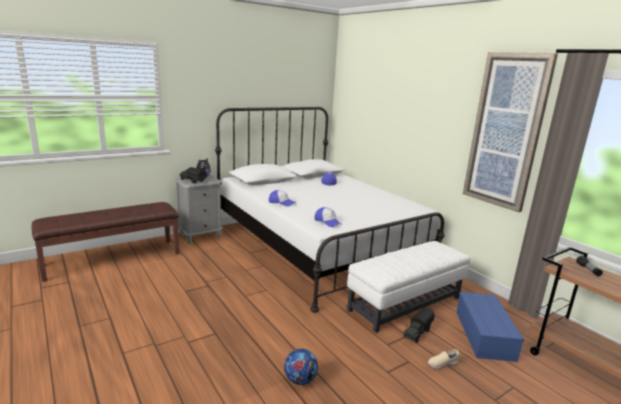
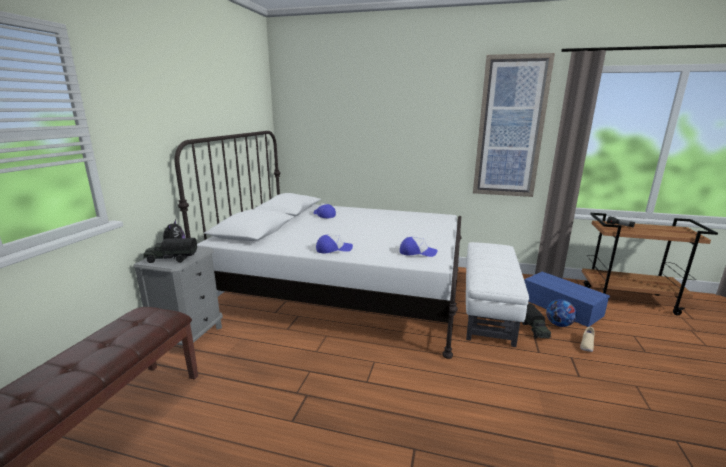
camera: 40 degrees left, 0 degrees up
(300, 380) = (557, 435): football -> football (558, 324)

